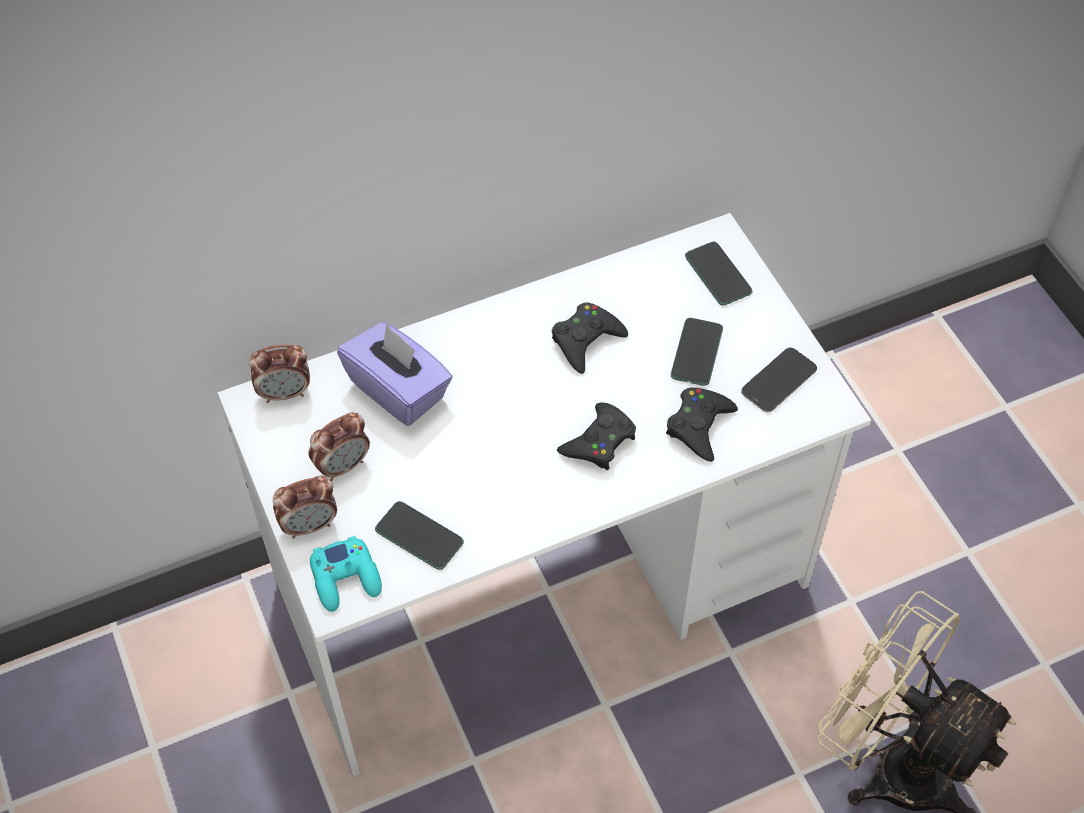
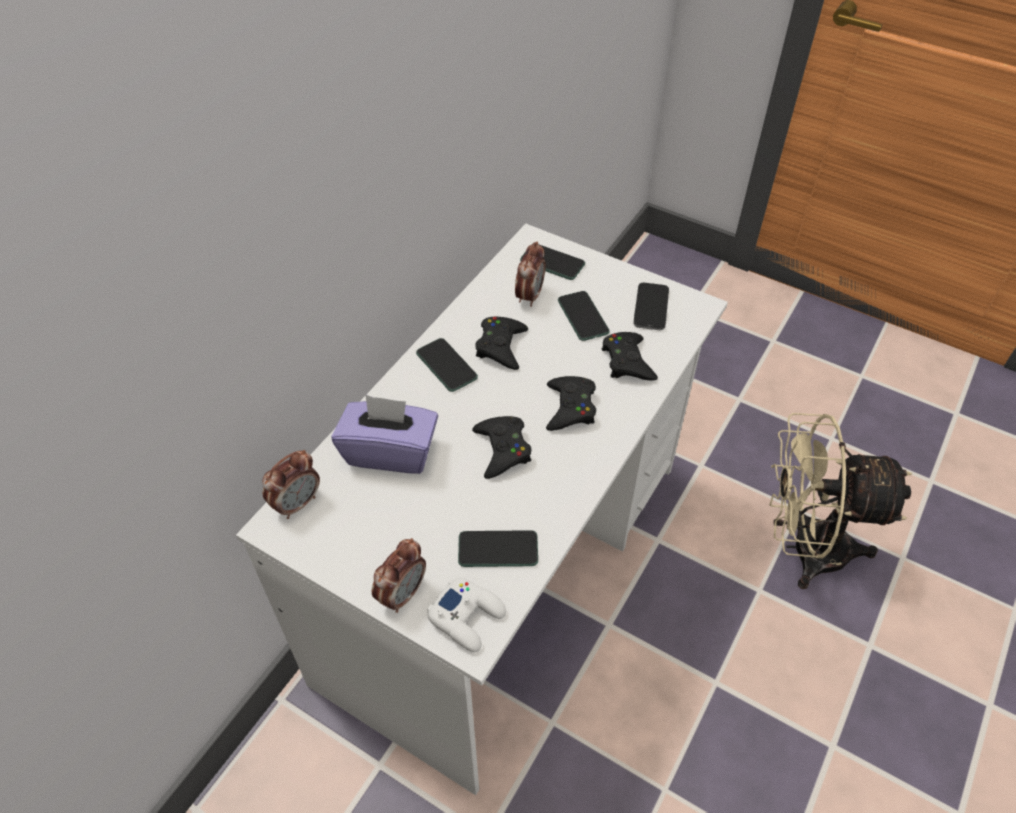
camera: 35 degrees left, 5 degrees down
(343, 466) = (392, 532): alarm clock -> alarm clock (529, 296)
(346, 578) = (467, 617): turquoise game controller -> white game controller
(500, 446) = (502, 450): none -> black game controller
(517, 332) = (446, 366): none -> phone

